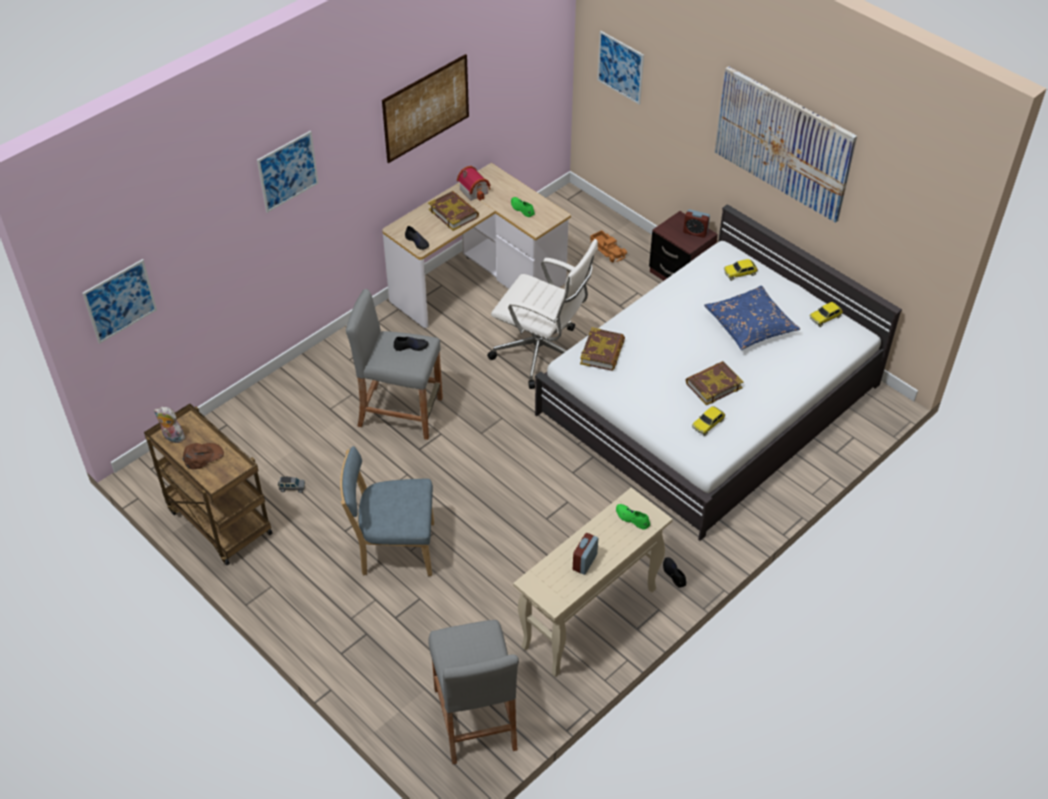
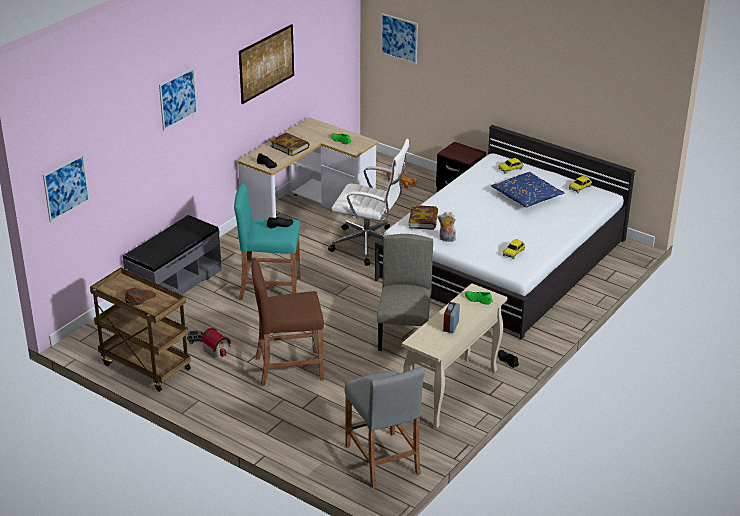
camera: 10 degrees left, 15 degrees down
(172, 437) = (112, 290): plush toy -> plush toy (446, 239)
(285, 389) = (174, 284): none -> grey bench
(393, 549) = (289, 368): blue chair -> brown stool
(400, 412) = (270, 288): grey stool -> turquoise stool
(475, 190) = (301, 133): toy house -> toy house (217, 349)
(551, 514) = (404, 336): none -> beige chair
(695, 232) = (469, 152): alarm clock -> none
(713, 385) = (510, 231): book -> none
(783, 143) = (531, 64): picture -> none

